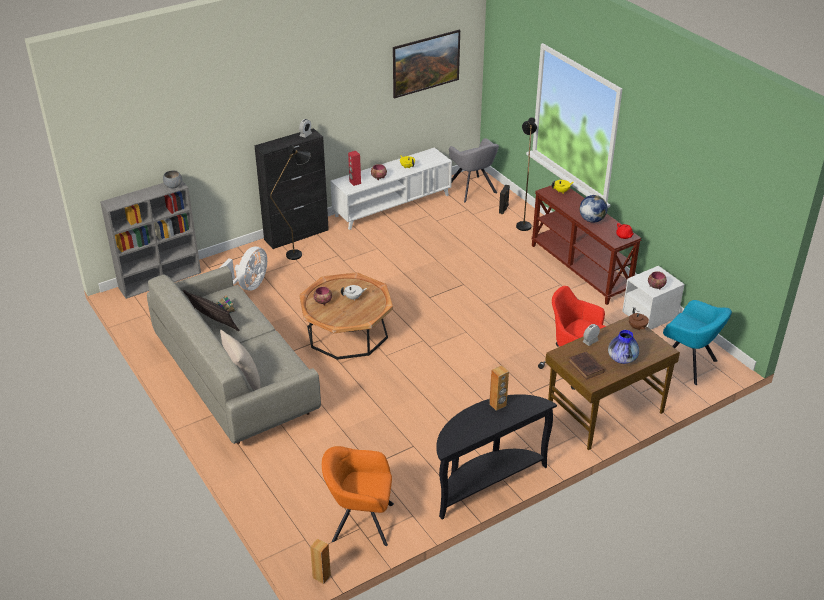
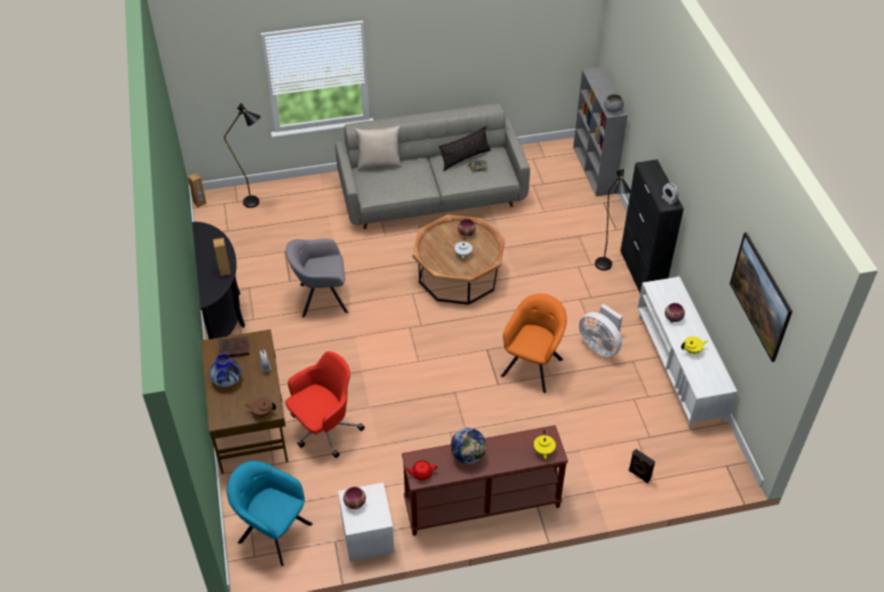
camera: 110 degrees right, 10 degrees up
(248, 285) = (562, 224): white fan -> white fan (600, 345)
(355, 182) = (667, 295): red speaker -> none
(360, 522) = (233, 232): orange armchair -> orange armchair (533, 365)
(472, 189) = (696, 458): grey armchair -> grey armchair (321, 298)
(523, 223) = (600, 484): black floor lamp -> black floor lamp (256, 203)
(688, 364) = (272, 531): turquoise armchair -> turquoise armchair turned 60 degrees clockwise

